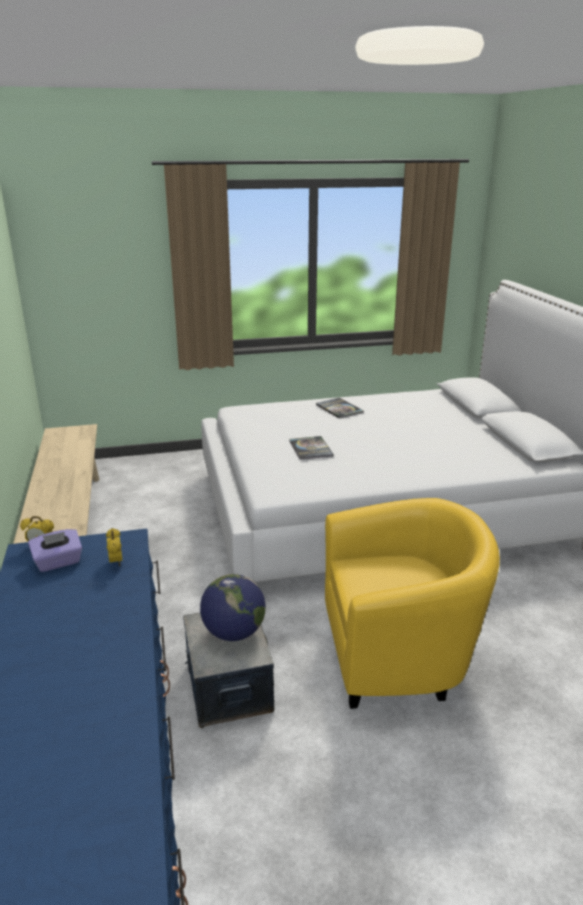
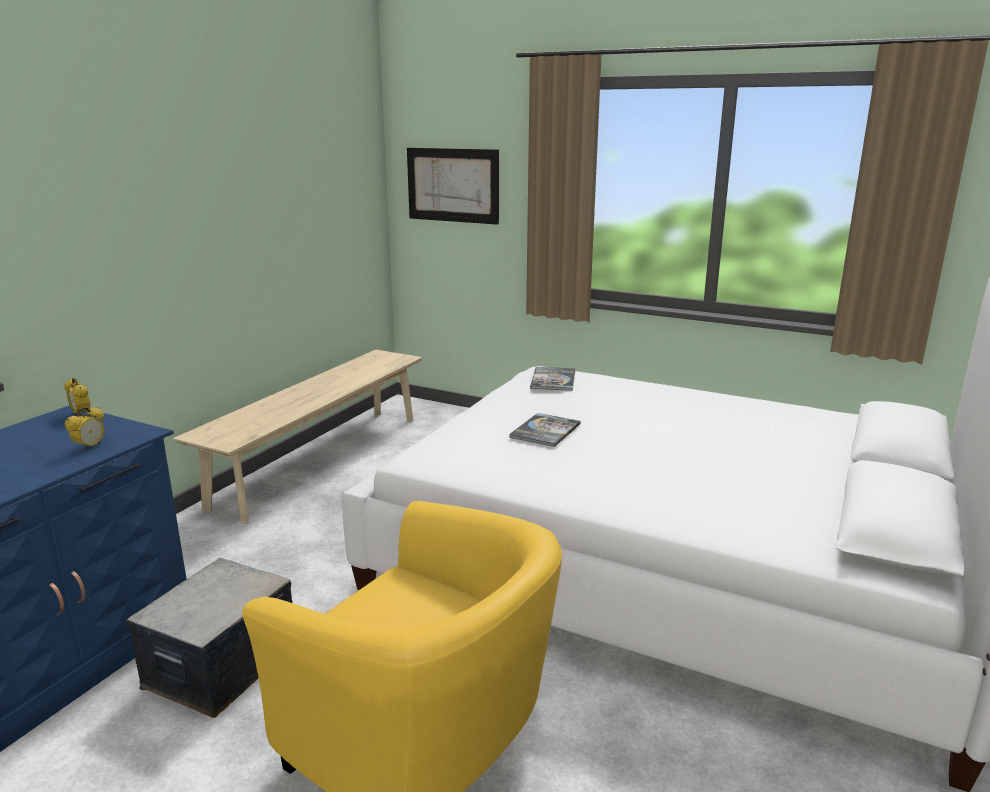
camera: 40 degrees right, 5 degrees down
(58, 562) = (61, 430): purple tissue box -> none
(91, 272) = (452, 185): none -> picture
(234, 633) = (224, 597): globe -> none
(339, 409) = (664, 400): book -> book (553, 380)

